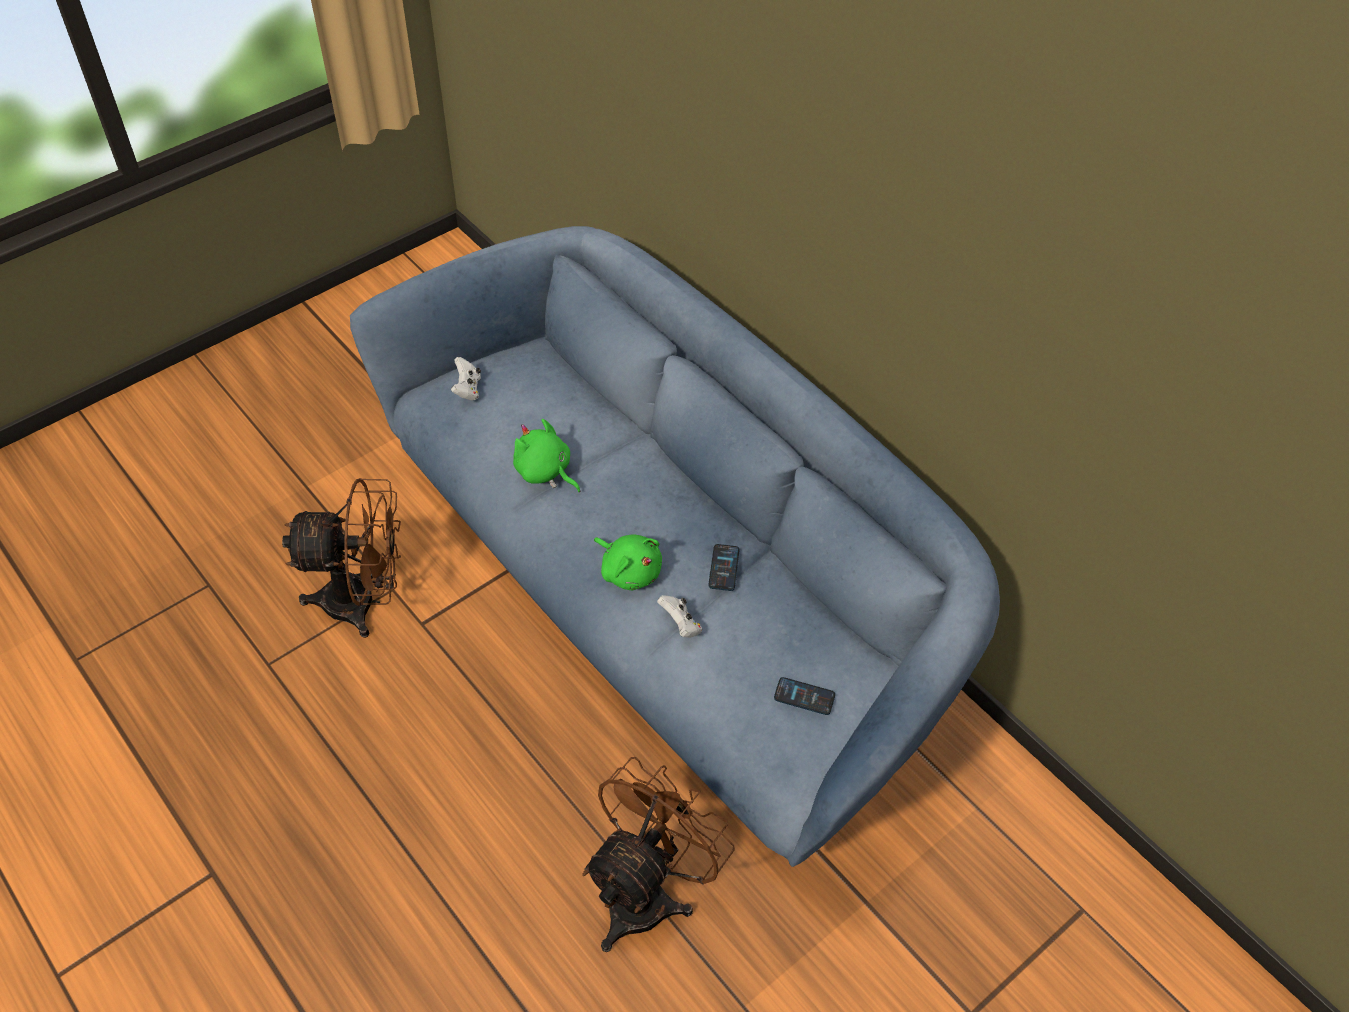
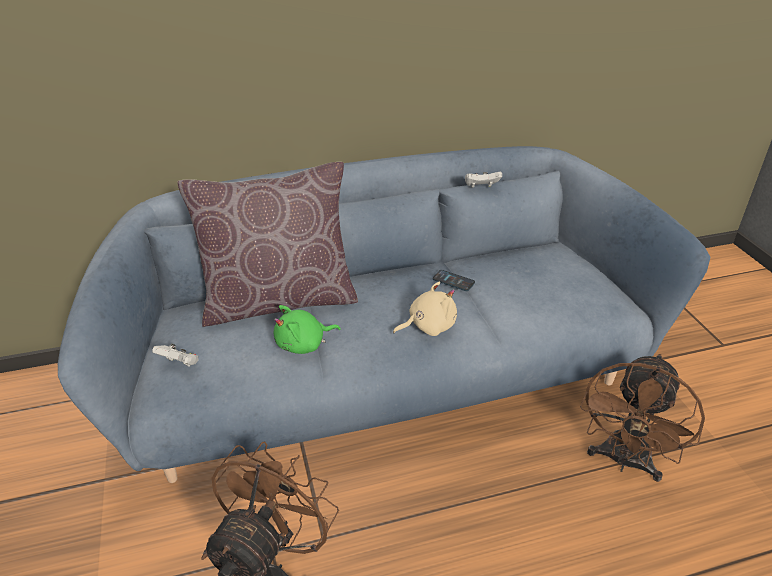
camera: 65 degrees left, 15 degrees down
(599, 420) = (279, 300): none -> brown pillow
(629, 571) = (428, 326): green plush toy -> beige plush toy
(647, 892) = (624, 462): brown fan -> brown fan turned 120 degrees counterclockwise
(681, 625) = (489, 315): white game controller -> white game controller (481, 187)
(804, 696) = (570, 279): phone -> none

